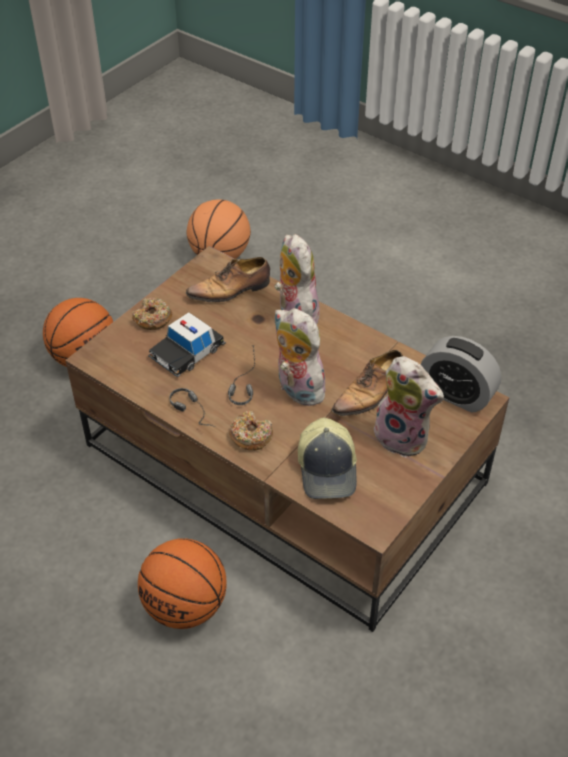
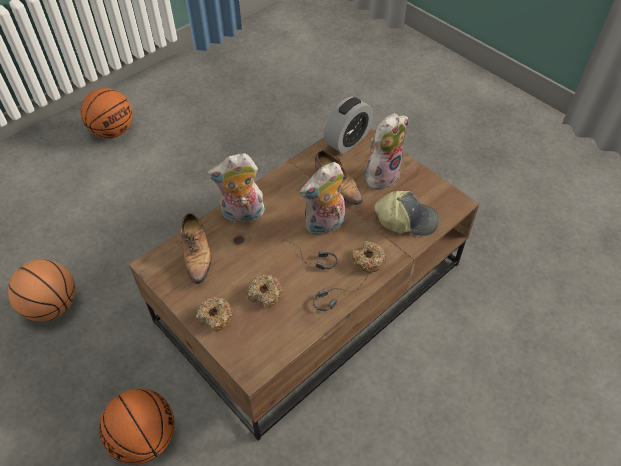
camera: 80 degrees left, 5 degrees up
(185, 606) = (432, 374): basketball -> basketball (113, 131)
(187, 352) = (265, 294): toy car -> donut

